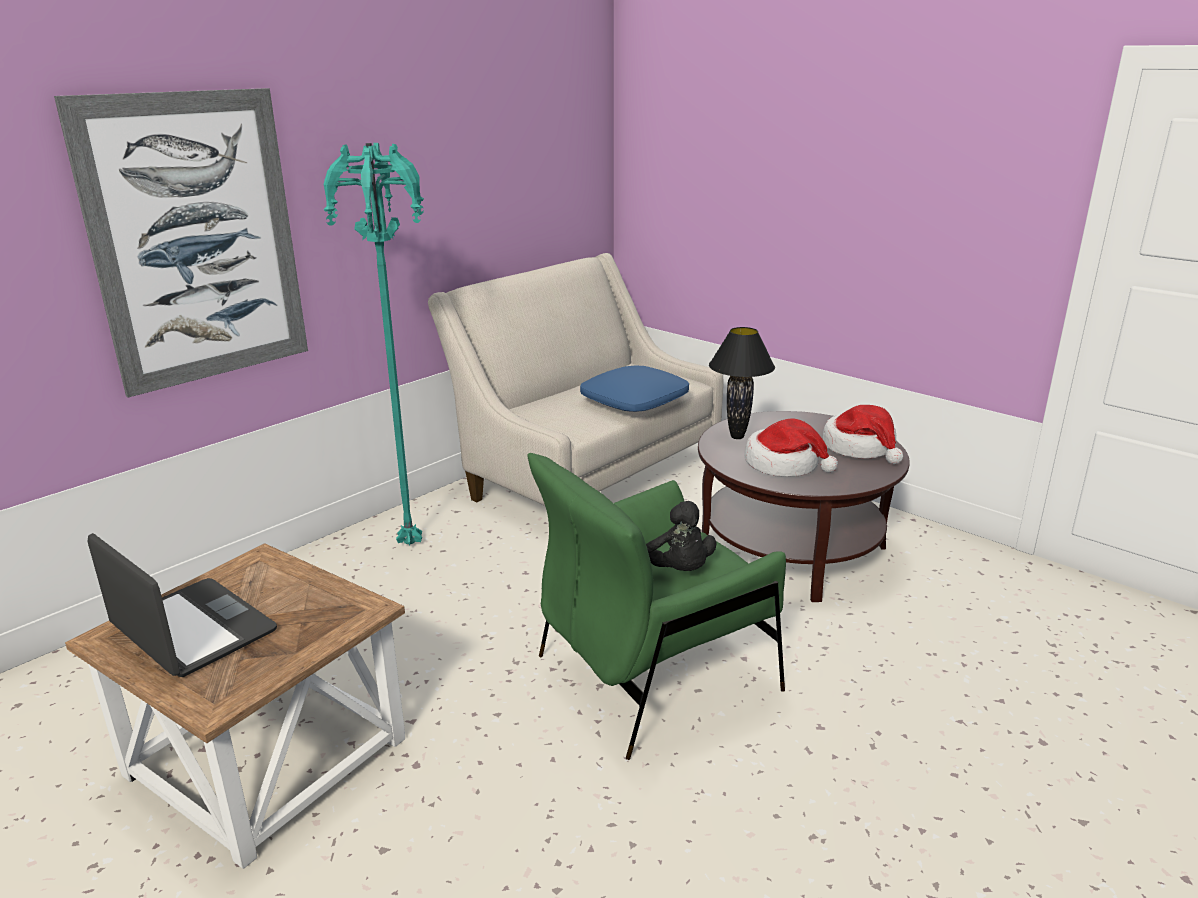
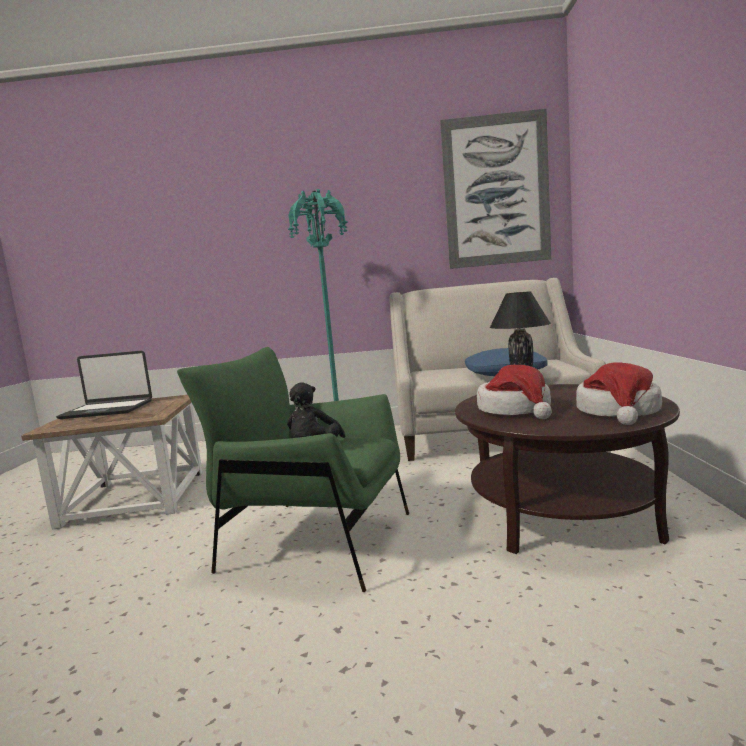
camera: 50 degrees right, 15 degrees down
(192, 630) = (108, 410): laptop -> laptop turned 90 degrees clockwise
(197, 240) = (252, 253): picture -> picture (496, 191)

